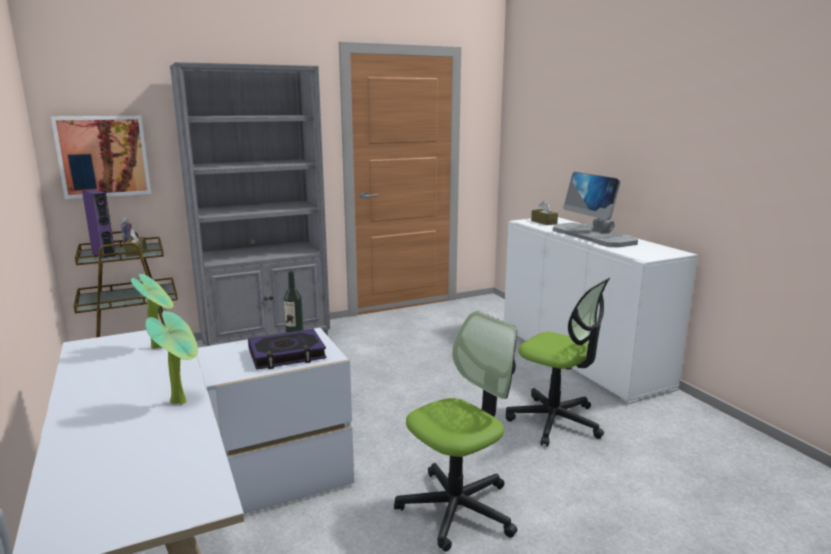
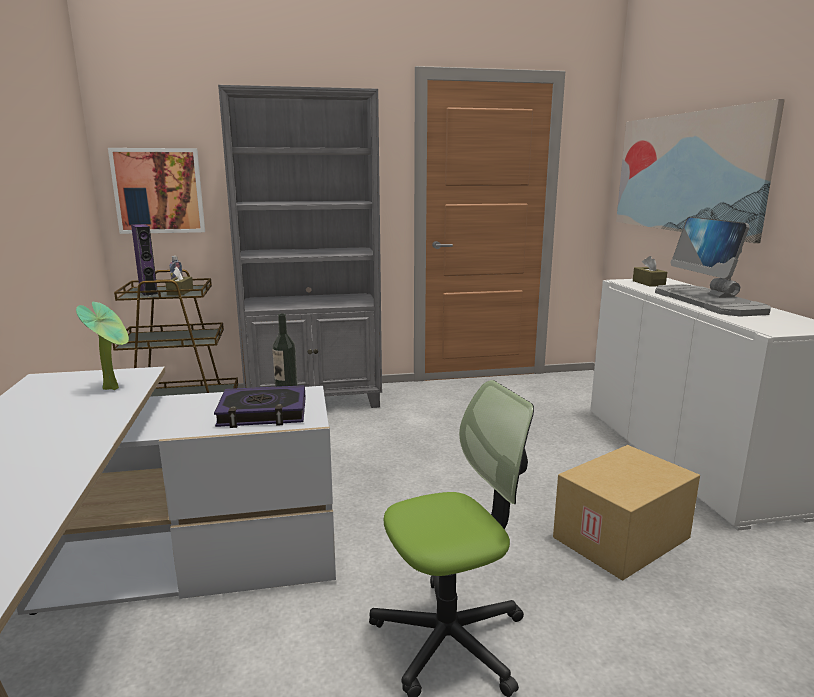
camera: 15 degrees right, 0 degrees up
(182, 401) = (74, 454): potted plant -> none
(555, 421) = (622, 539): office chair -> cardboard box
(564, 134) = (685, 173): none -> picture

